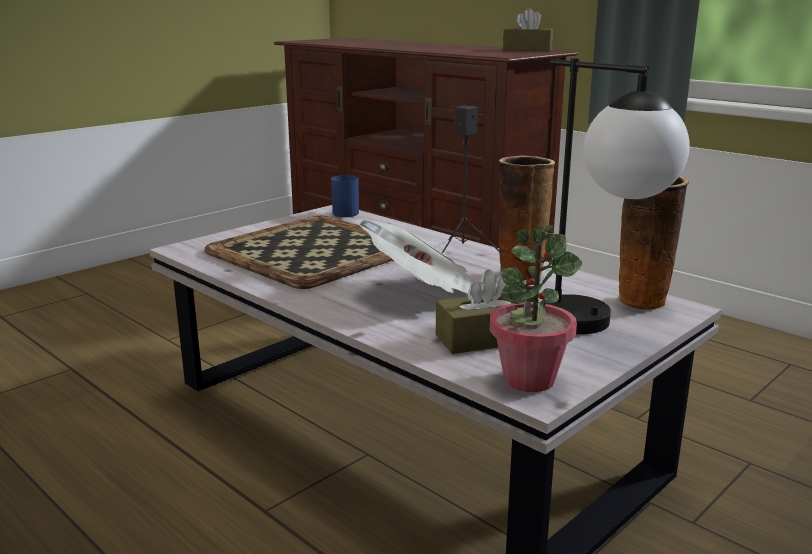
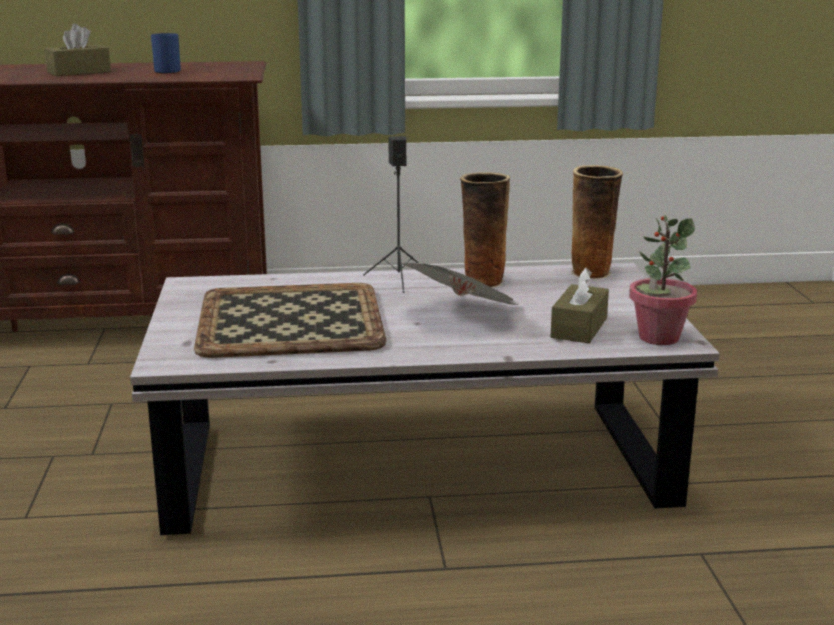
camera: 50 degrees left, 0 degrees up
(348, 212) = (208, 281): blue mug -> blue mug (165, 70)
(527, 50) = (214, 64): brown tissue box -> brown tissue box (79, 72)
(598, 329) = (613, 297): table lamp -> none

